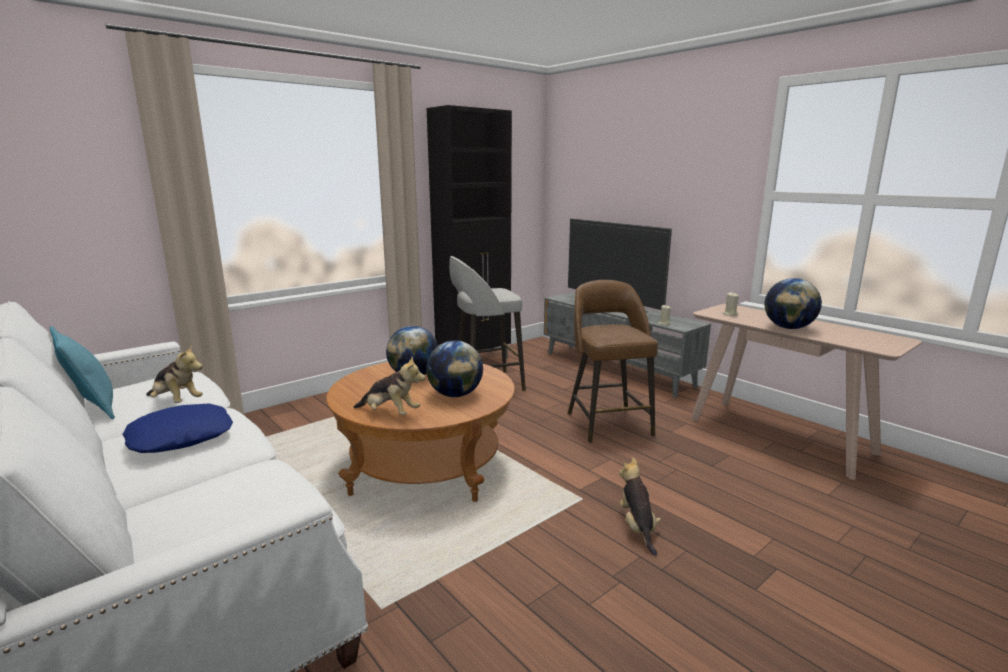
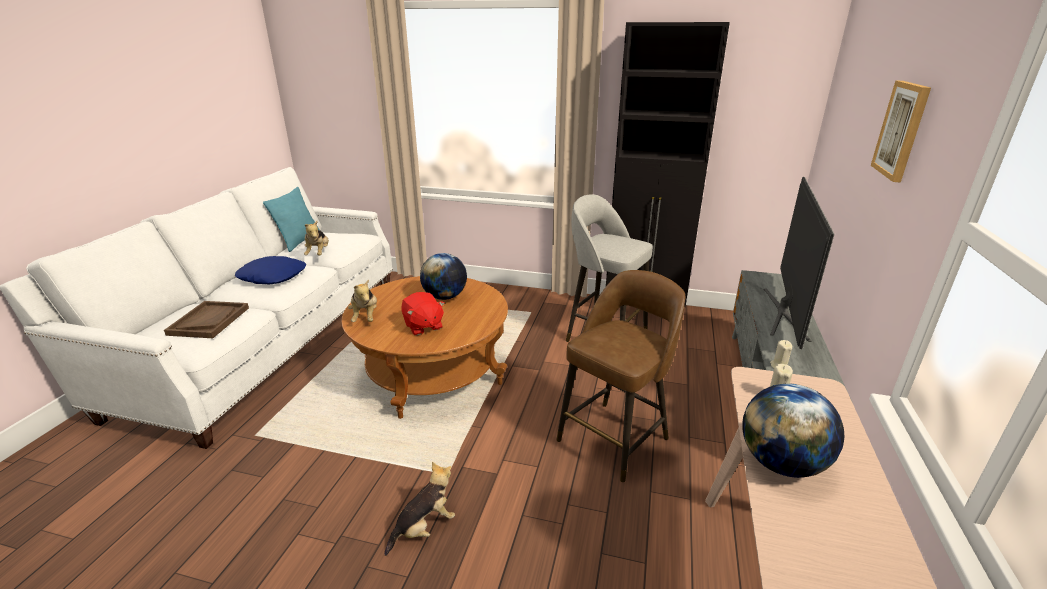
camera: 55 degrees right, 10 degrees up
(237, 494) = (209, 321): none -> brown tray
(455, 395) = (423, 326): globe -> red plush toy
(674, 166) = (901, 130): none -> picture

